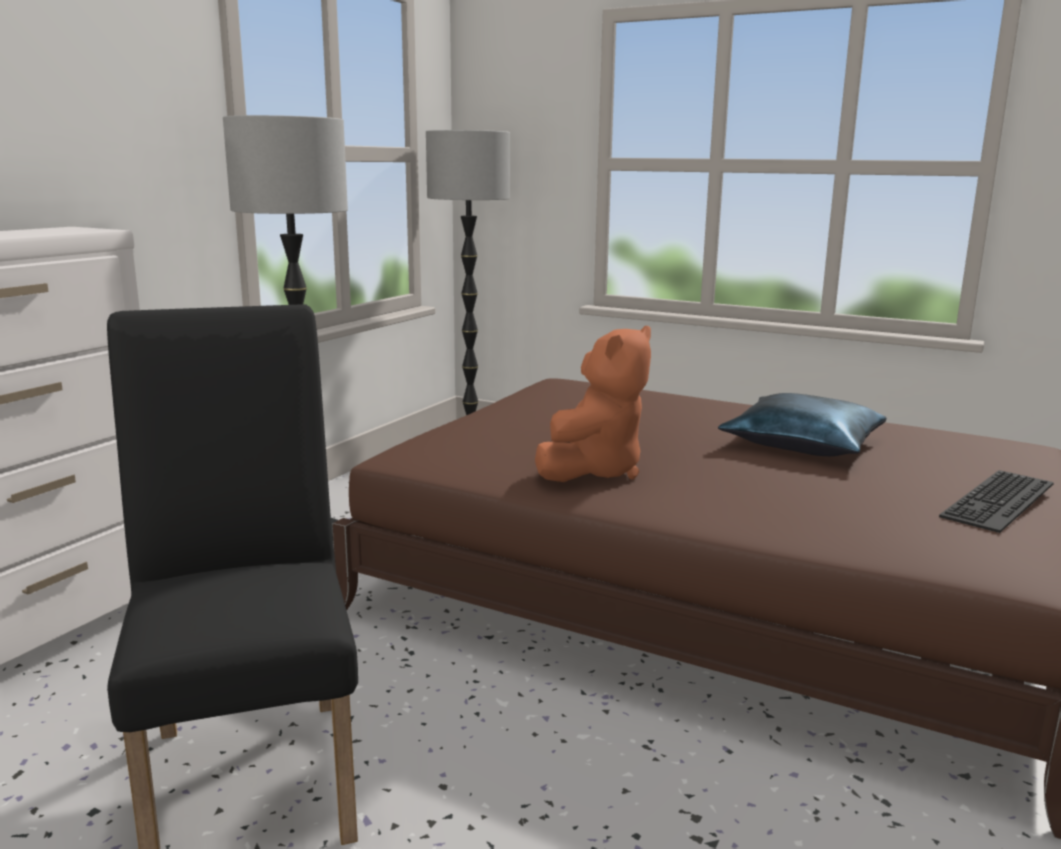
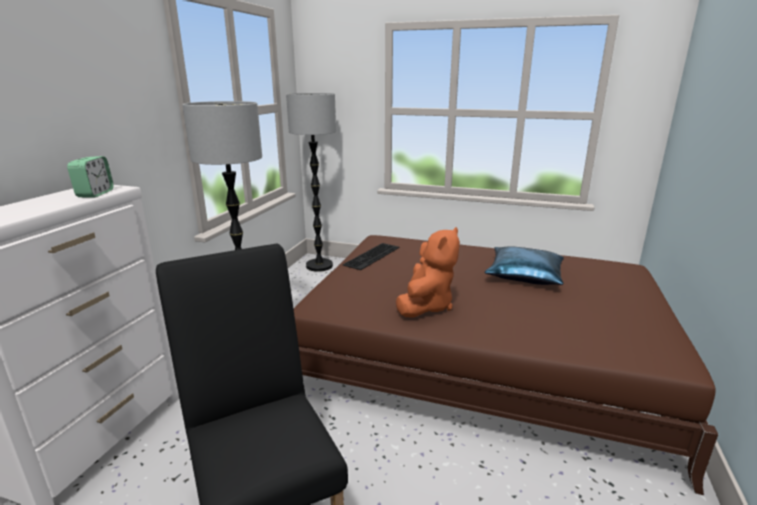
camera: 10 degrees left, 5 degrees up
(61, 232) = (95, 194): none -> alarm clock
(1002, 501) = (641, 310): keyboard -> keyboard (373, 256)

